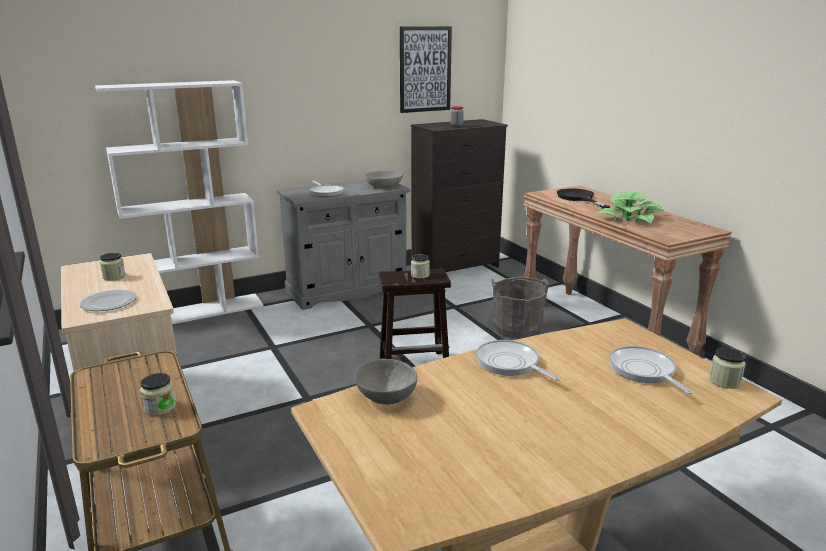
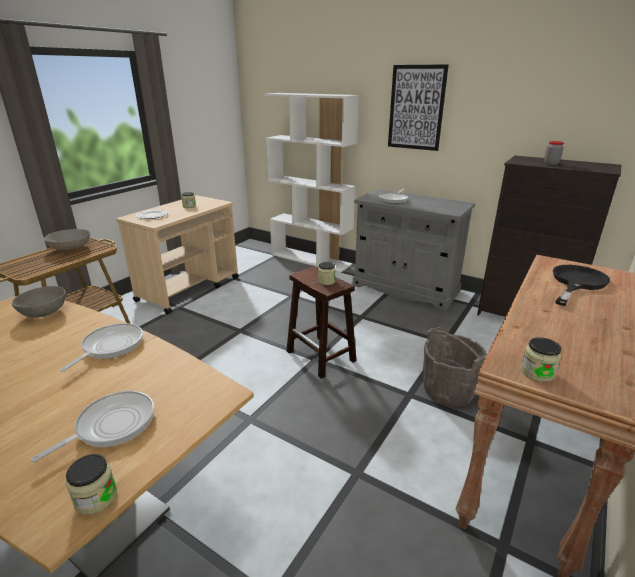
camera: 60 degrees right, 5 degrees up
(160, 407) = (48, 265): jar -> jar (537, 372)
(384, 186) = (447, 208): grey bowl -> grey bowl (71, 247)
(425, 69) = (551, 96): picture -> picture (416, 108)
(630, 218) = (552, 327): potted plant -> none

